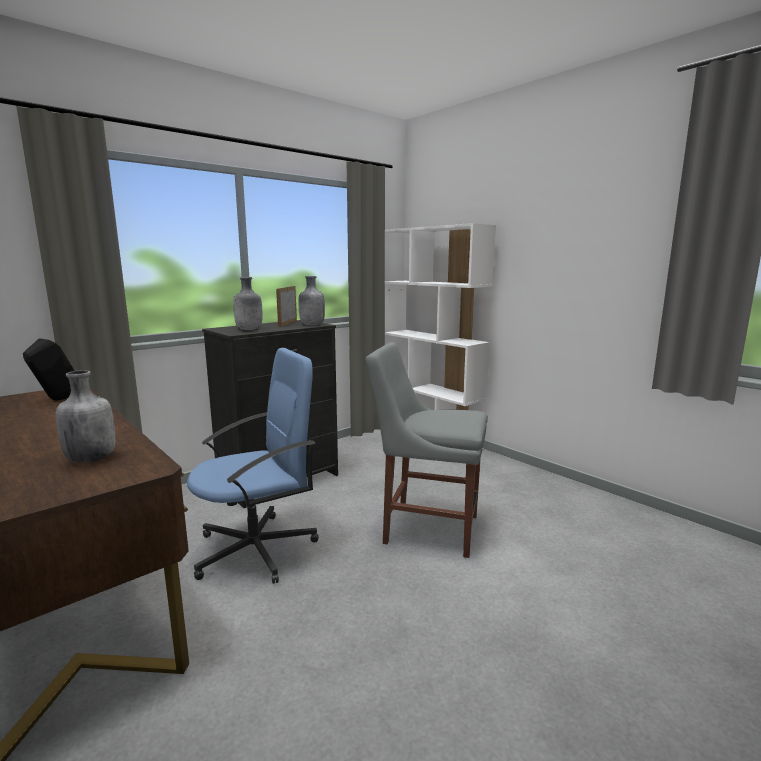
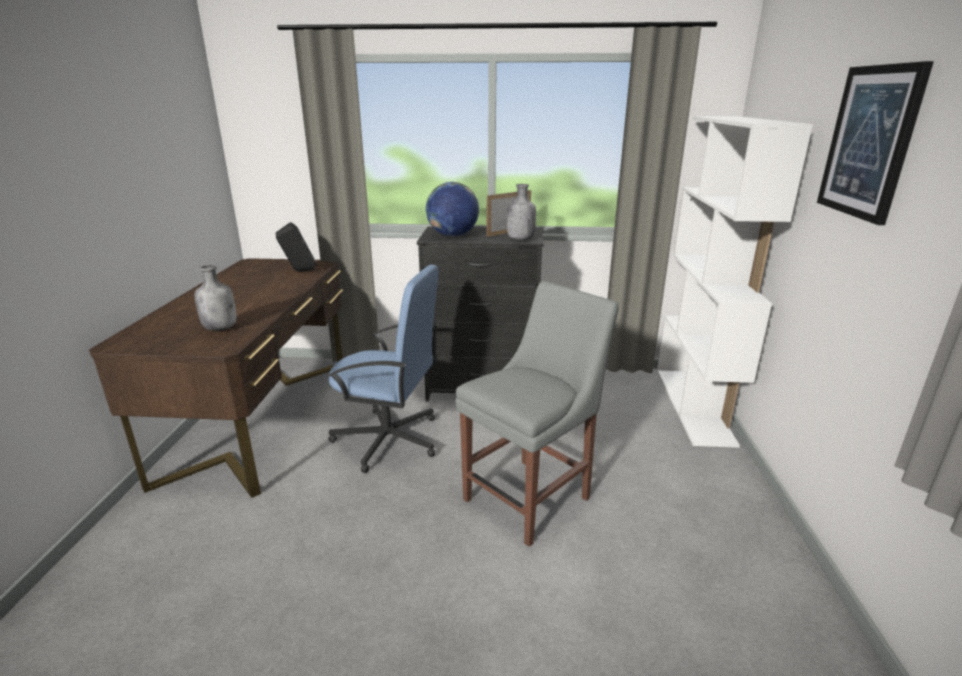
camera: 45 degrees right, 10 degrees up
(249, 329) = (452, 235): grey bottle -> globe
(426, 528) = (531, 496): grey chair -> grey chair turned 75 degrees clockwise
(549, 229) = (870, 142): none -> picture

